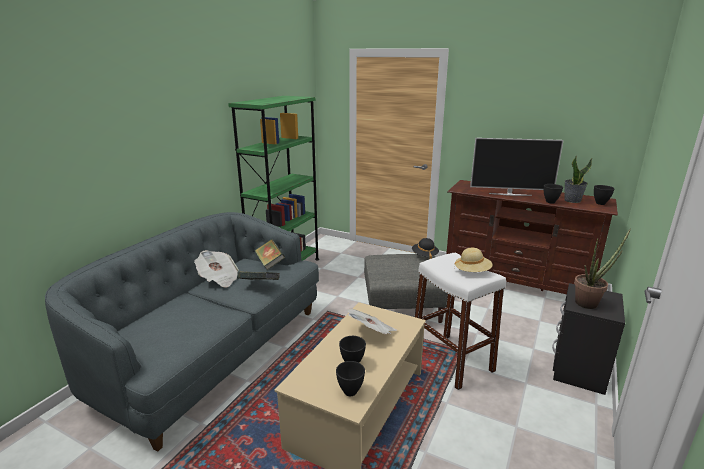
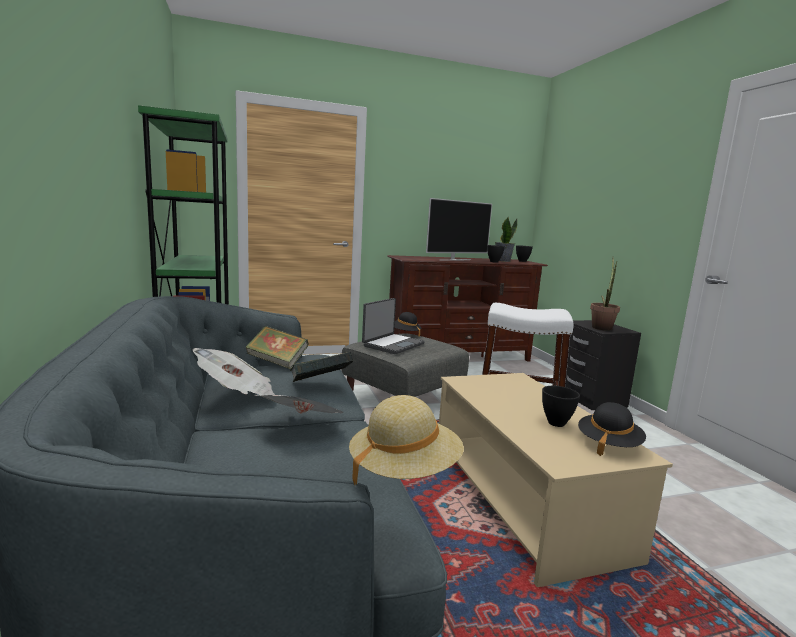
camera: 45 degrees left, 10 degrees down
(349, 391) = (608, 444): black bowl -> black hat
(372, 333) = (511, 395): newspaper -> newspaper (304, 427)
(393, 264) = (392, 344): none -> laptop
(472, 272) = (540, 311): beige hat -> beige hat (404, 470)

